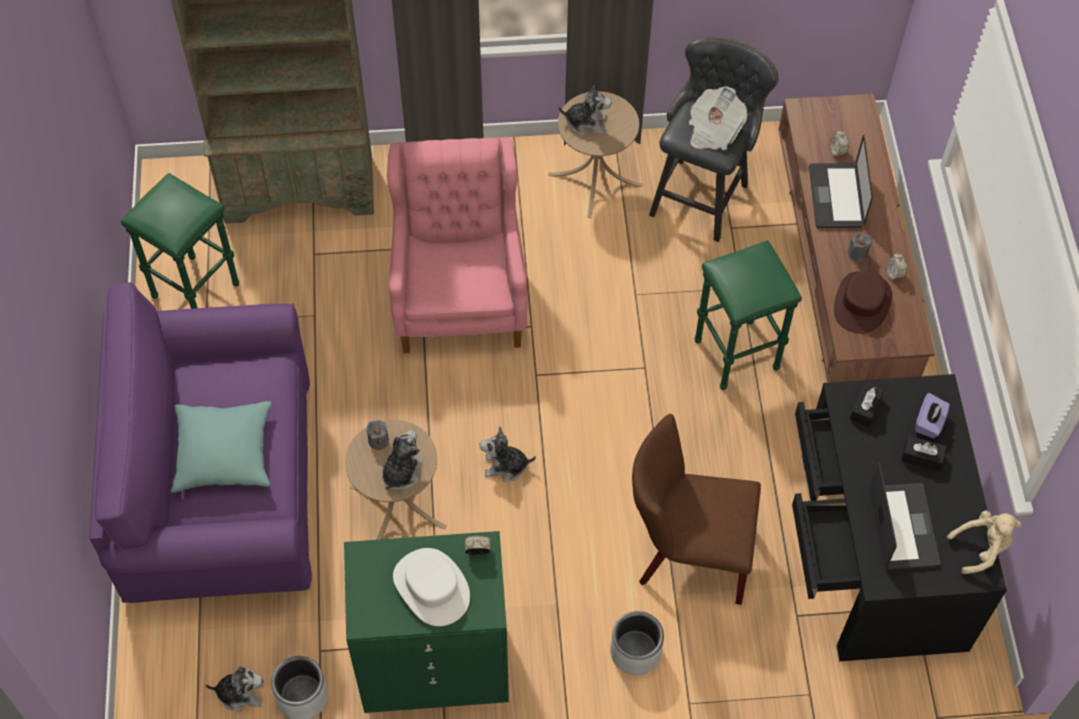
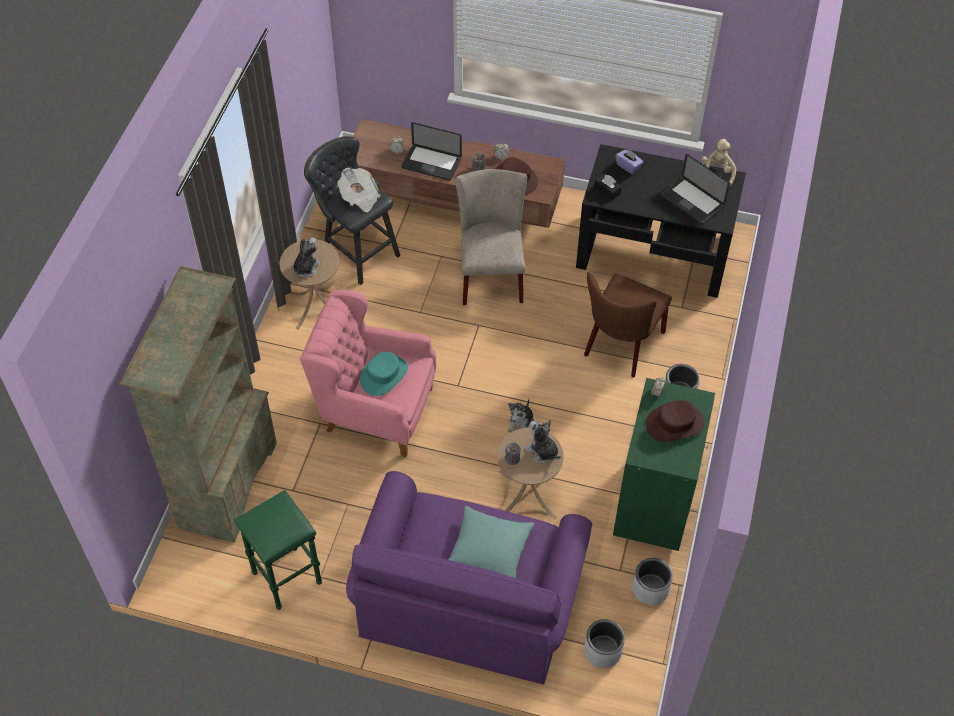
camera: 70 degrees left, 5 degrees down
(194, 662) = (602, 651): none -> grey planter
(241, 693) = (636, 626): plush toy -> none
(432, 587) = (675, 423): white hat -> brown hat
(460, 262) = (383, 375): none -> turquoise hat
(738, 354) = (490, 274): green stool -> beige chair
(903, 527) = (692, 201): laptop -> laptop turned 150 degrees counterclockwise
(922, 457) = (649, 177): black tissue box -> none

